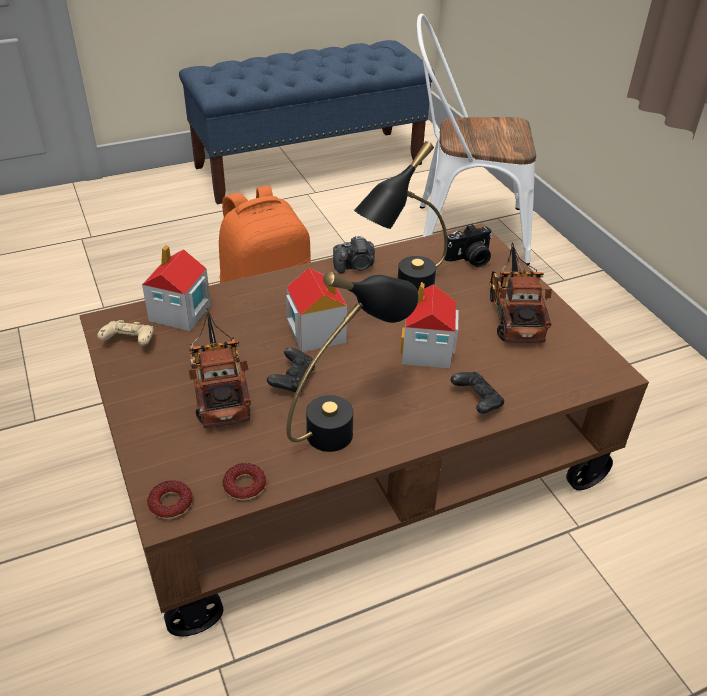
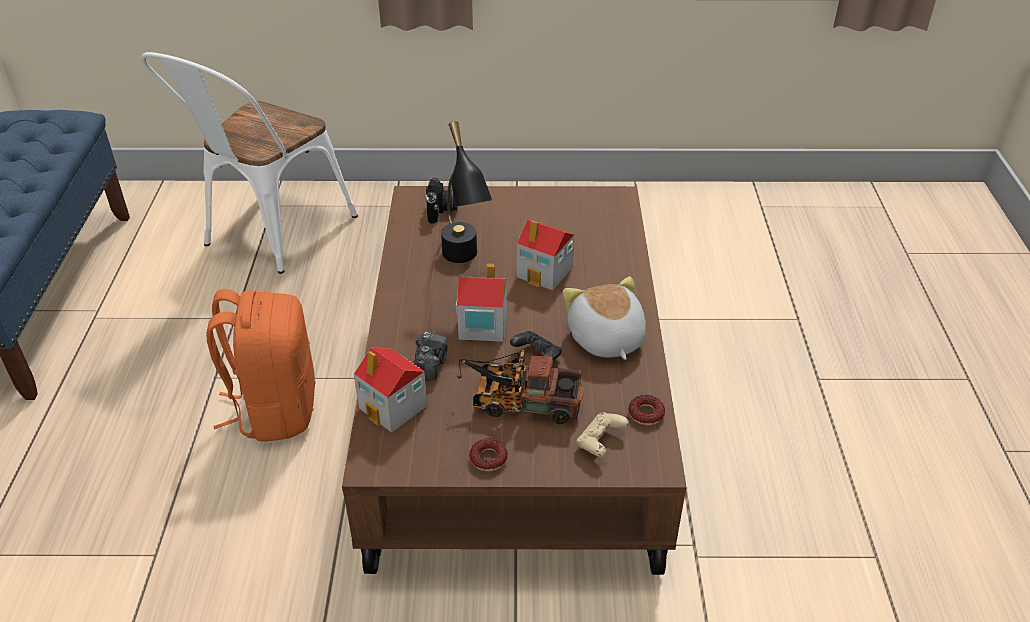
camera: 65 degrees left, 0 degrees up
(130, 342) = (416, 452): beige game controller -> beige game controller (600, 442)
(170, 504) = (647, 462): donut -> donut (488, 458)
(347, 423) = (605, 339): black table lamp -> plush toy
(355, 266) = (402, 276): camera -> camera (430, 364)
(476, 401) = (615, 267): black game controller -> none
(514, 312) = (526, 214): toy truck -> none

